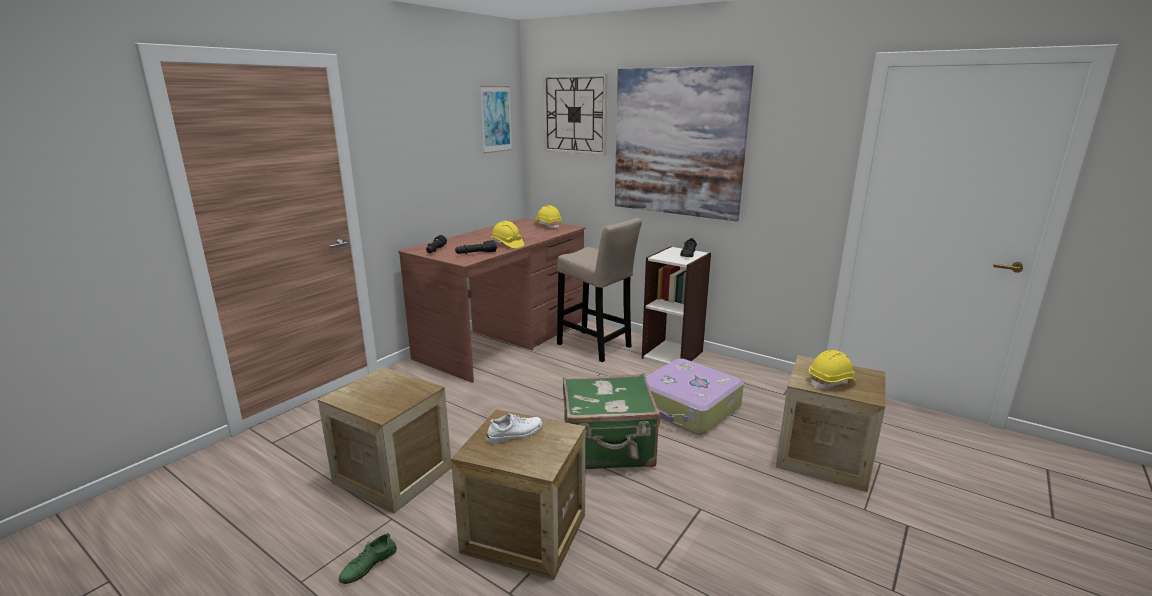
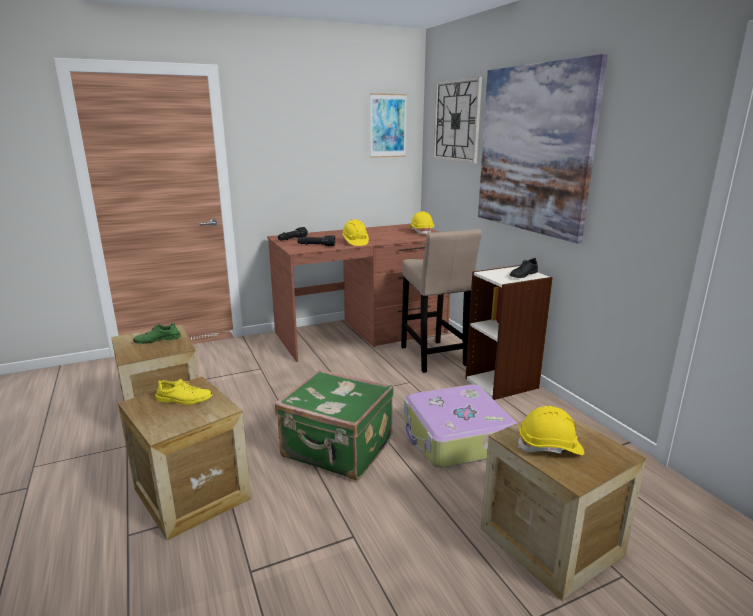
camera: 30 degrees right, 0 degrees up
(368, 565) = (77, 472): green shoe -> green shoe (157, 340)
(515, 433) = (184, 399): white shoe -> yellow shoe

